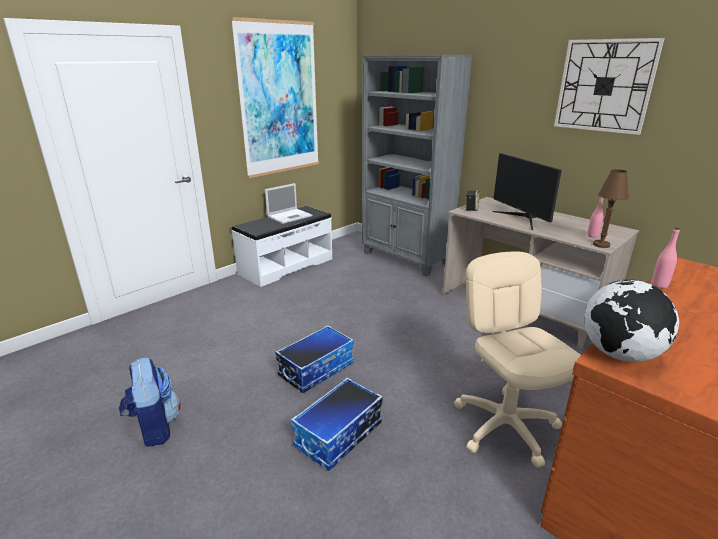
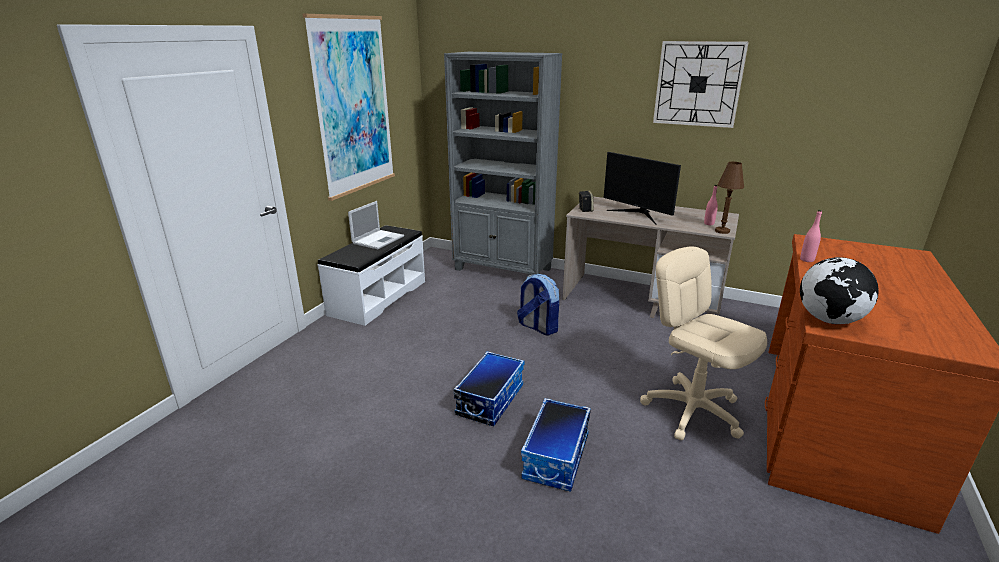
camera: 20 degrees left, 0 degrees up
(154, 427) = (356, 501): backpack -> backpack (537, 327)

